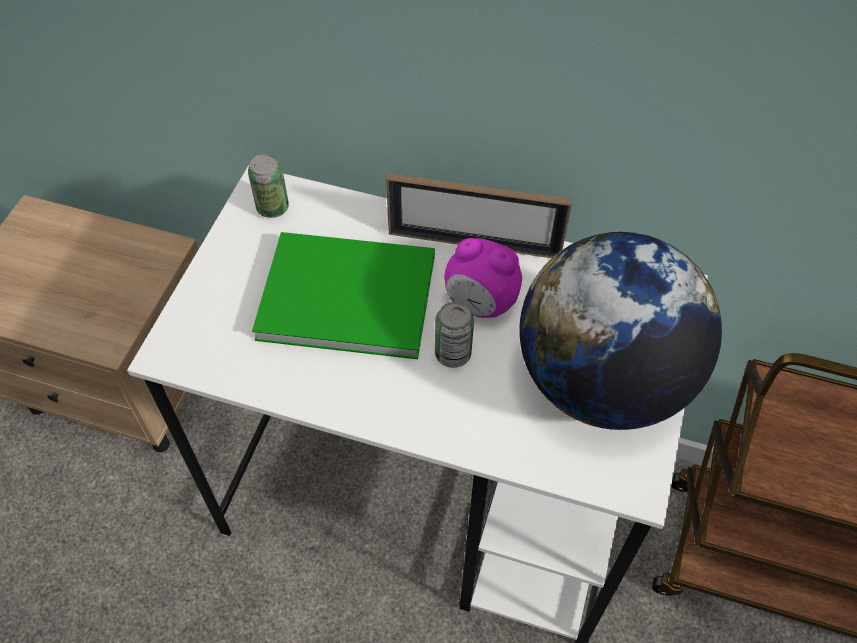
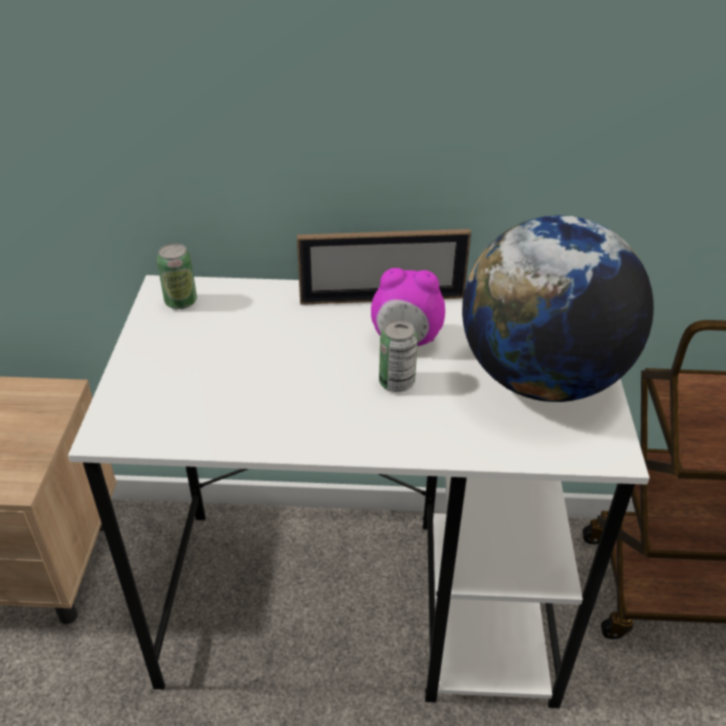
camera: 15 degrees left, 15 degrees down
(343, 293) = (273, 354): green book -> none

